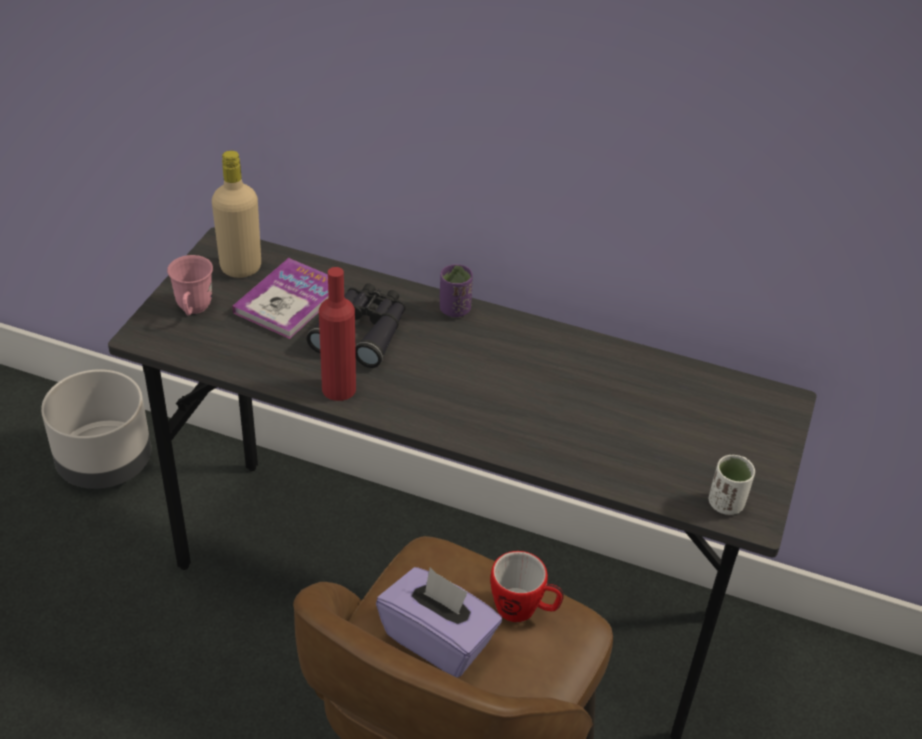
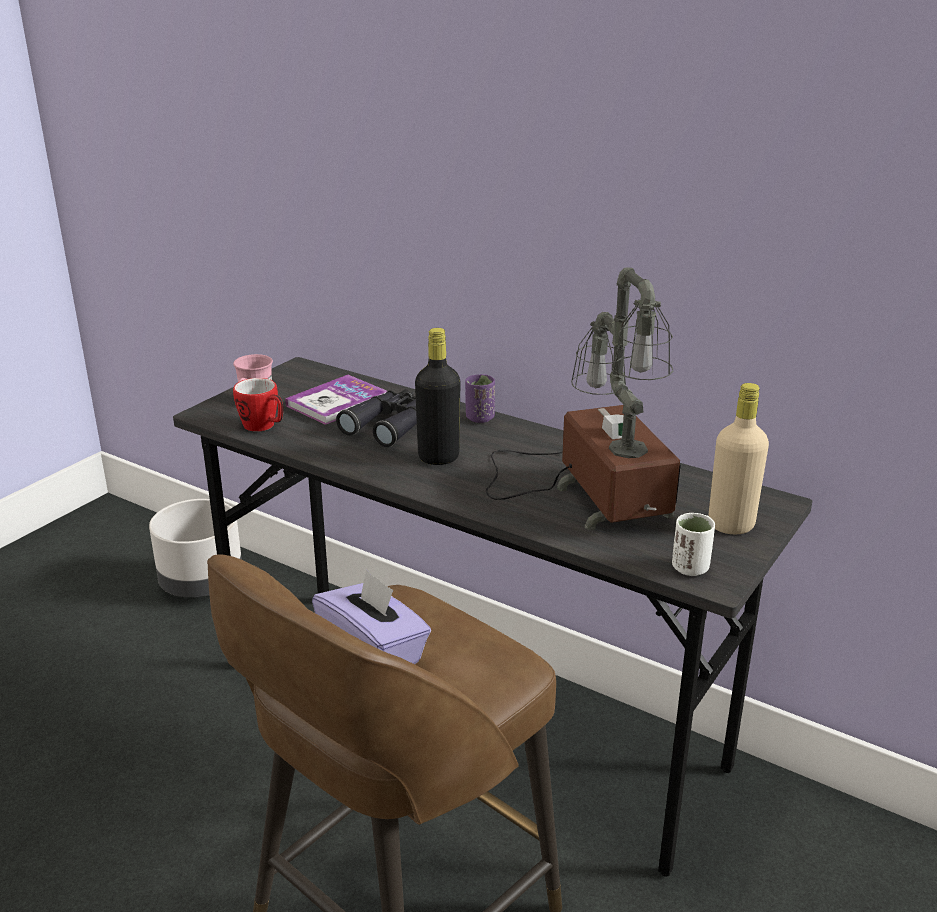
camera: 15 degrees right, 15 degrees down
(241, 268) = (307, 380): beige bottle -> beige bottle (731, 525)
(339, 388) = (352, 458): red bottle -> none
(431, 377) = (438, 457): none -> black bottle
(524, 609) = (467, 642): mug -> mug (264, 427)
(606, 412) = (593, 494): none -> table lamp

